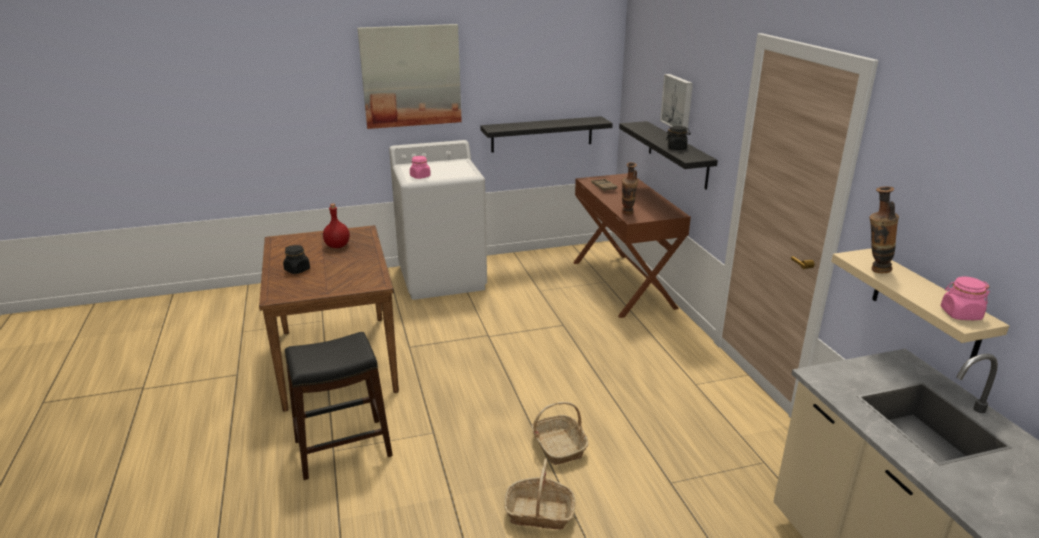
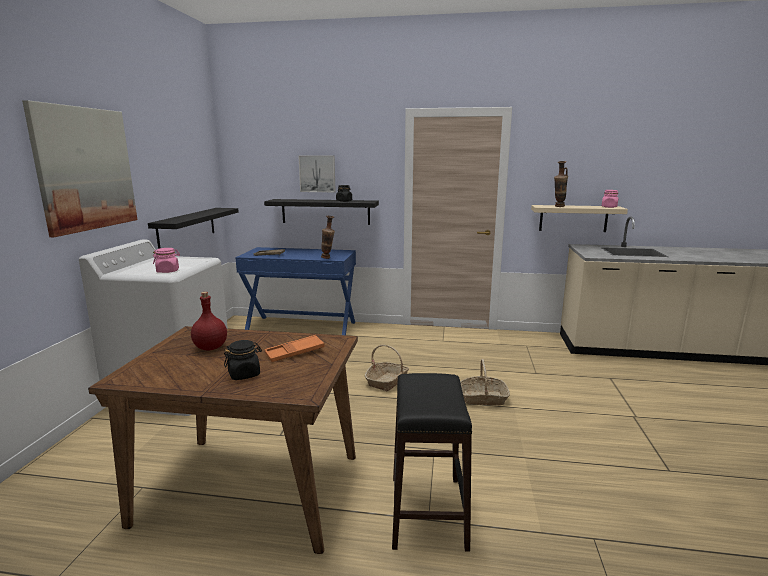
camera: 65 degrees left, 10 degrees down
(343, 275) = (295, 352): none -> orange tray
(539, 513) = (554, 423): basket -> basket (387, 381)
(623, 284) = (301, 327): brown desk -> blue desk

